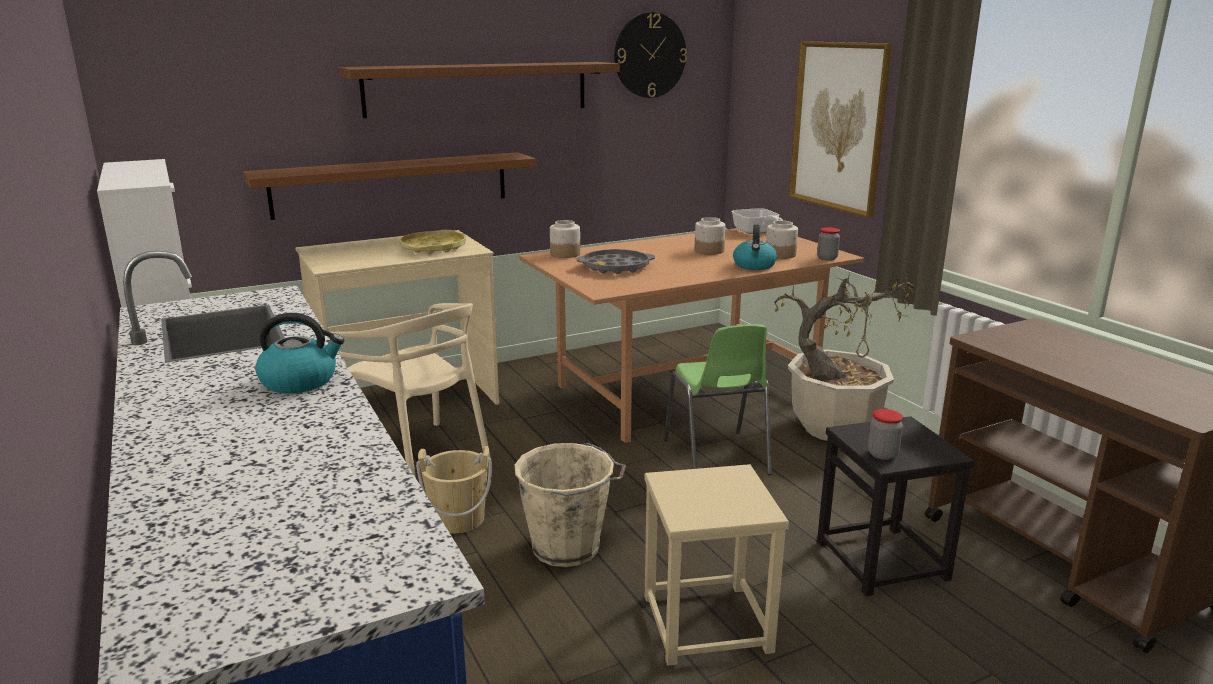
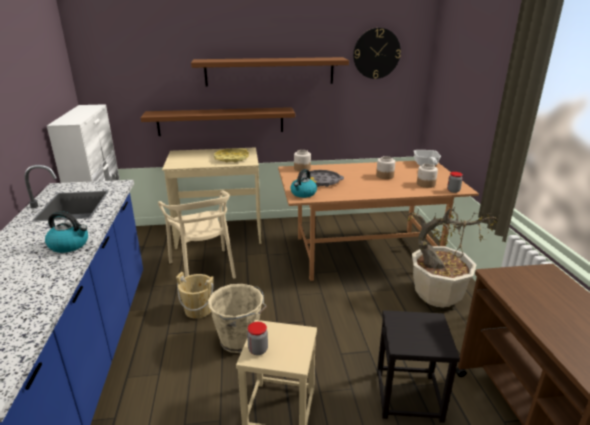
camera: 20 degrees right, 5 degrees up
(716, 457) = (354, 301): green chair -> none
(754, 266) = (402, 191): kettle -> kettle (303, 194)
(838, 127) = (477, 107): picture -> none
(882, 454) = (402, 339): jar -> jar (258, 350)

